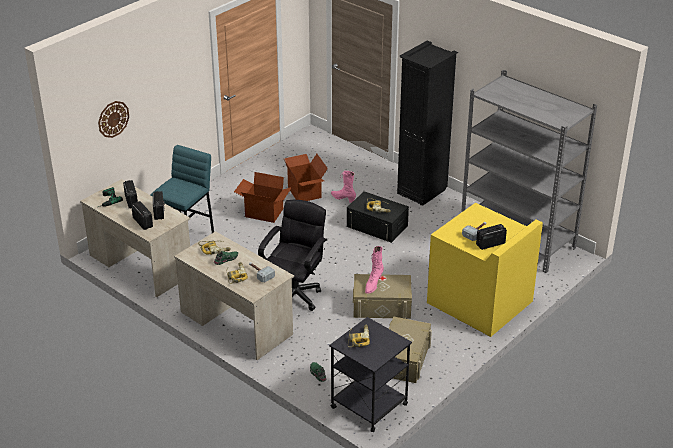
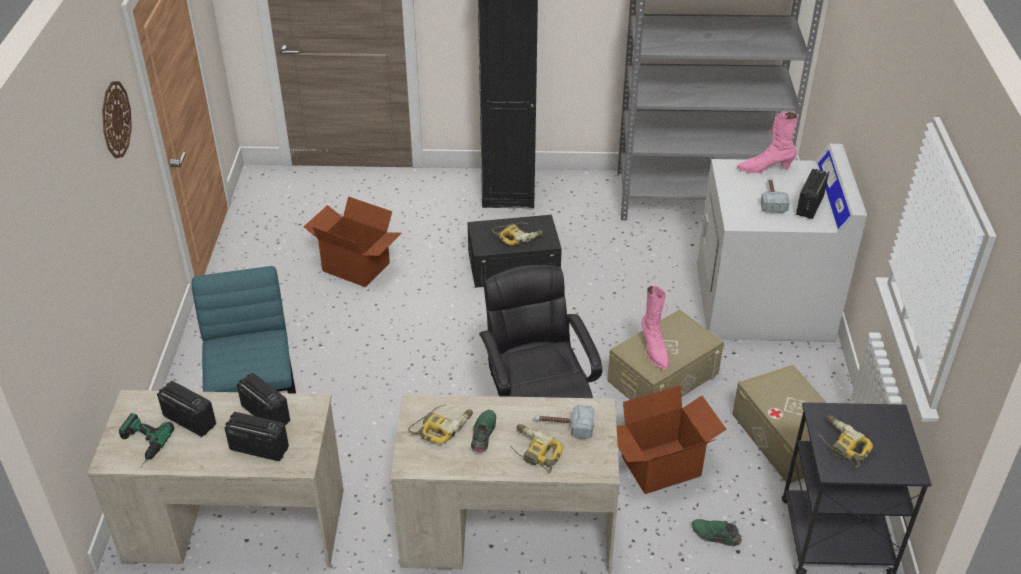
camera: 40 degrees left, 5 degrees up
(113, 119) = (72, 281): wall clock -> wall clock (115, 119)
(264, 213) = (334, 328): cardboard box -> cardboard box (661, 467)
(343, 199) = (421, 249): pink boot -> pink boot (764, 169)
(479, 302) = (763, 302): yellow washing machine -> white washing machine

